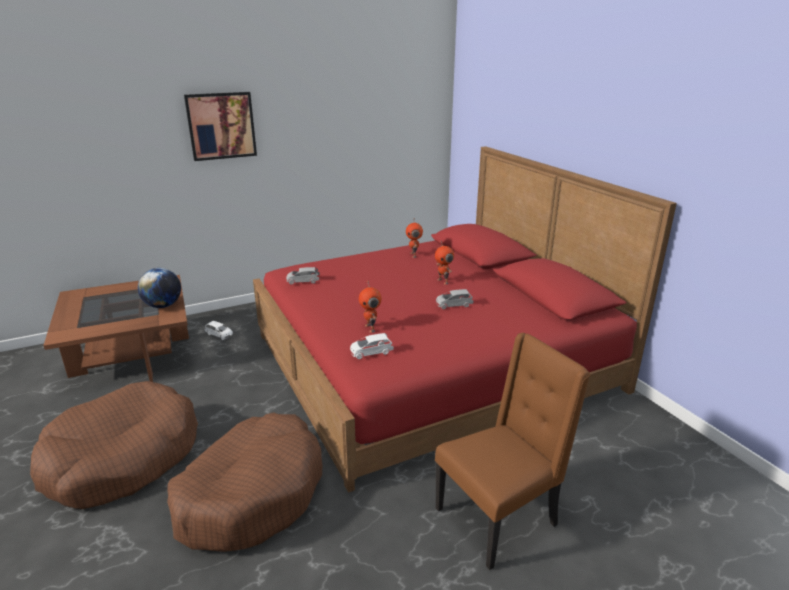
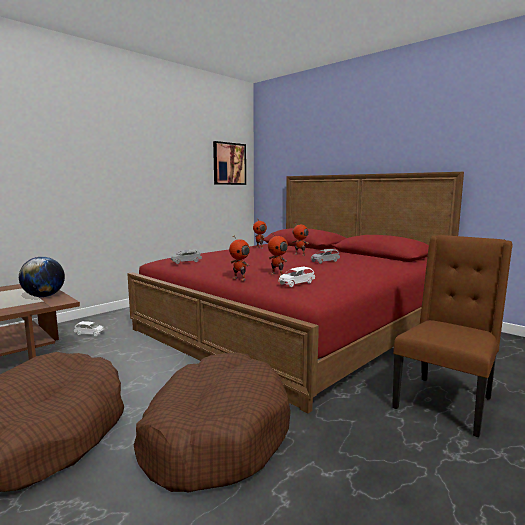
camera: 20 degrees left, 15 degrees down
(221, 126) = (87, 147): picture -> picture (229, 164)
(327, 329) = (240, 279): none -> toy robot

